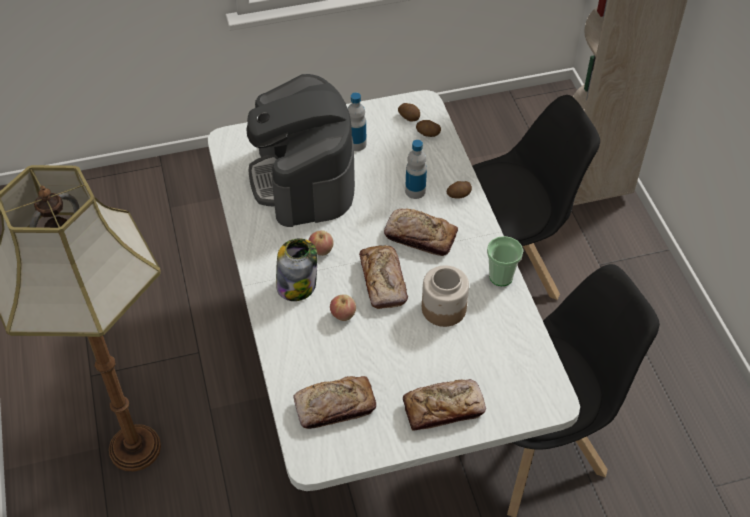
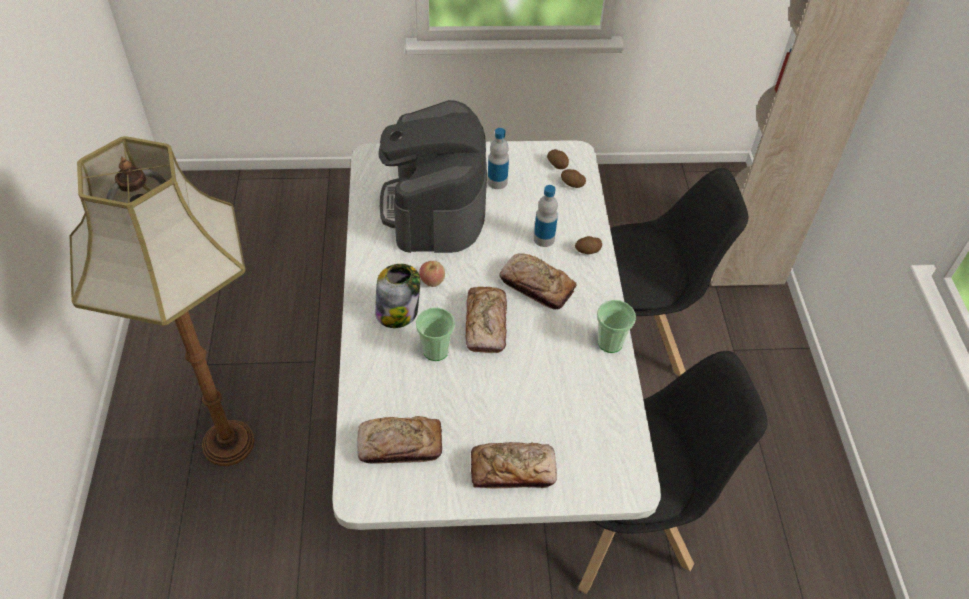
camera: 10 degrees right, 0 degrees up
(343, 314) = (435, 350): apple -> cup
(443, 309) = (540, 365): jar -> none

